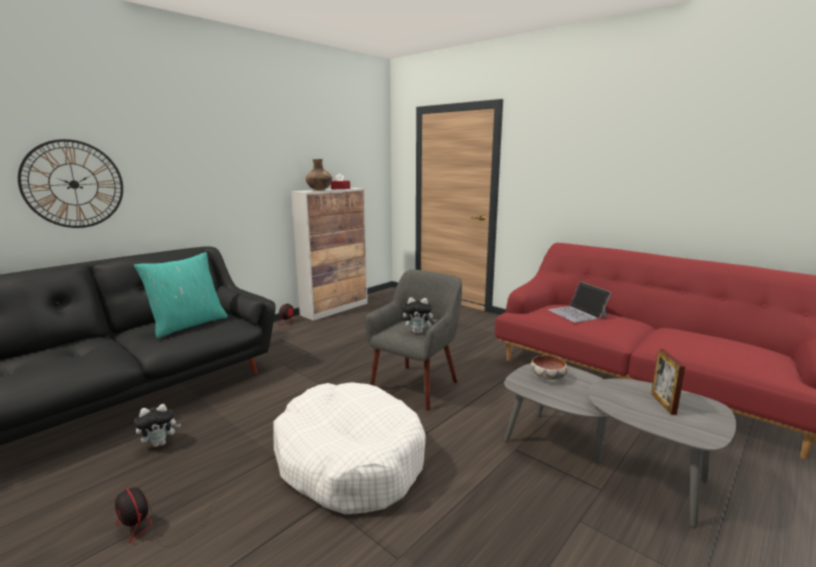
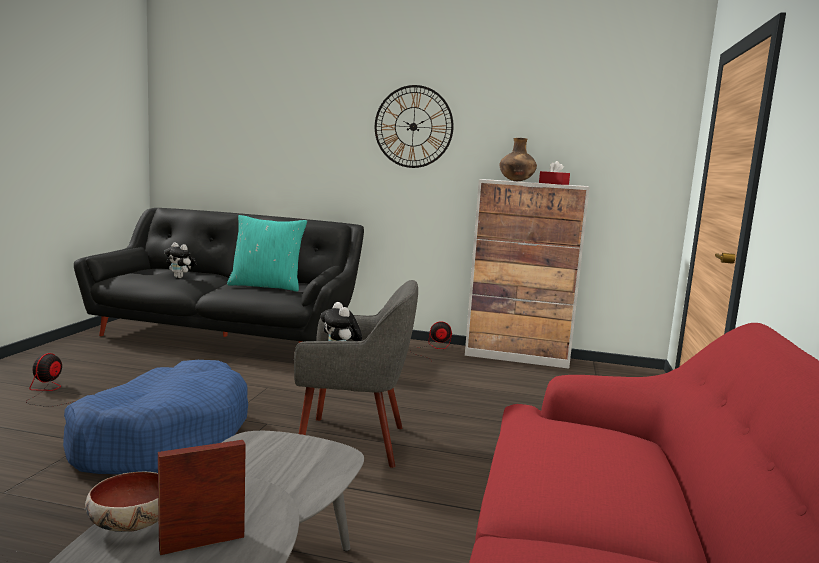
camera: 60 degrees right, 5 degrees down
(74, 184) = (265, 146): wall clock -> wall clock (413, 126)
(160, 443) = (159, 364): plush toy -> plush toy (180, 277)
(349, 460) = (162, 438): white dog bed -> blue dog bed
(548, 377) = (291, 458): bowl -> bowl (130, 525)
(577, 313) = (586, 450): laptop -> none

